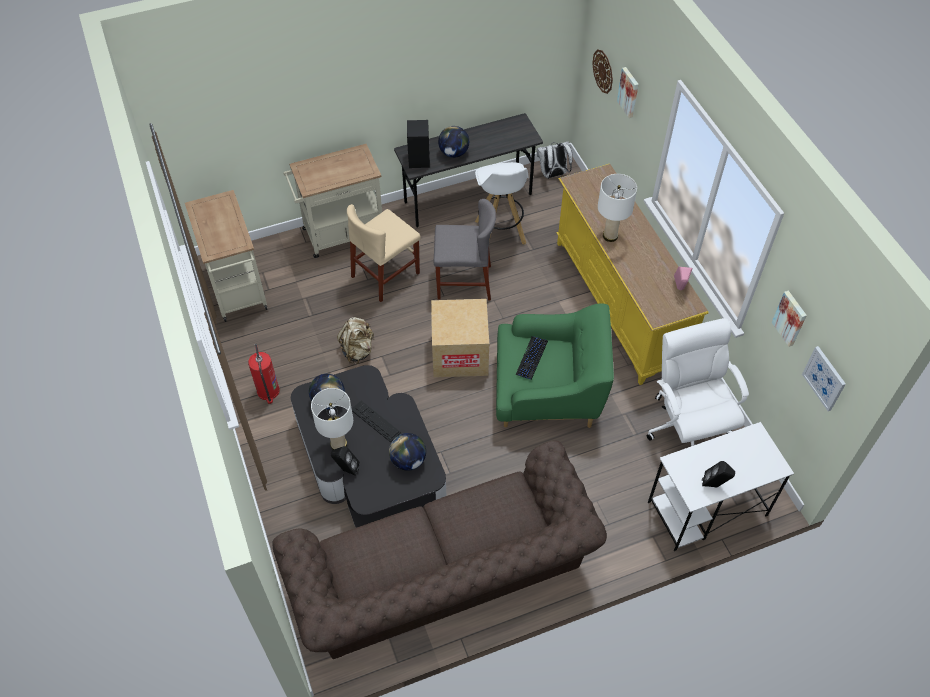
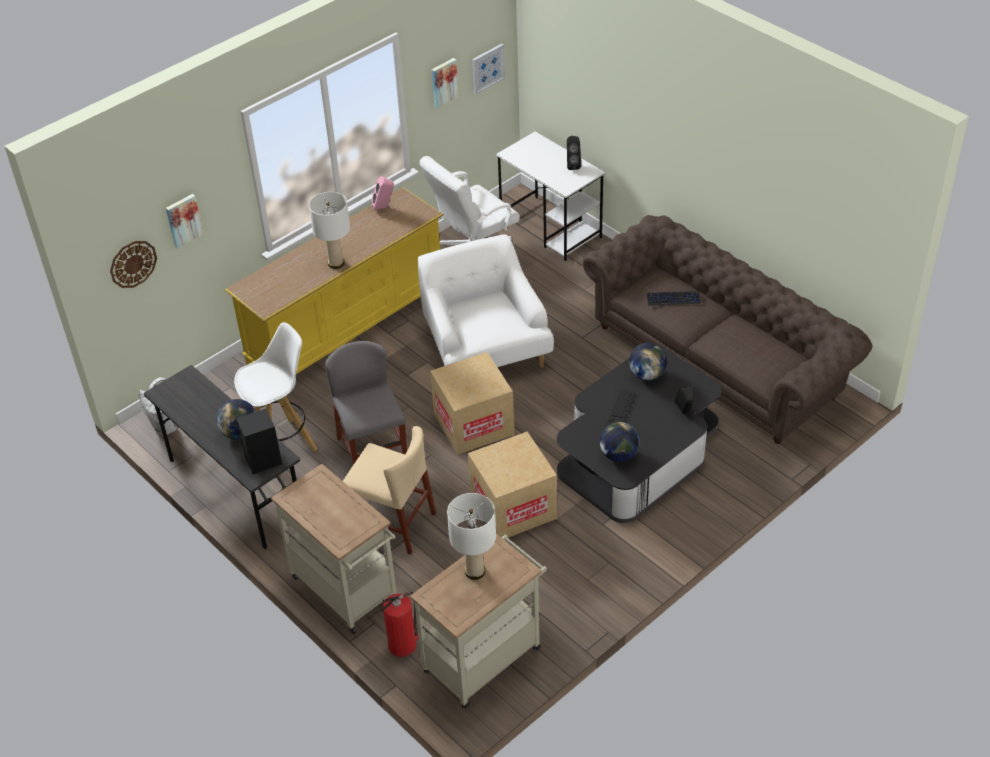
camera: 110 degrees left, 10 degrees down
(268, 391) = (610, 562): fire extinguisher -> fire extinguisher (403, 644)
(338, 444) = (662, 429): white table lamp -> white table lamp (474, 571)
(358, 350) = (513, 507): beige backpack -> cardboard box
(531, 358) = (485, 322): keyboard -> keyboard (673, 299)
(547, 391) = (484, 349): green armchair -> white armchair

